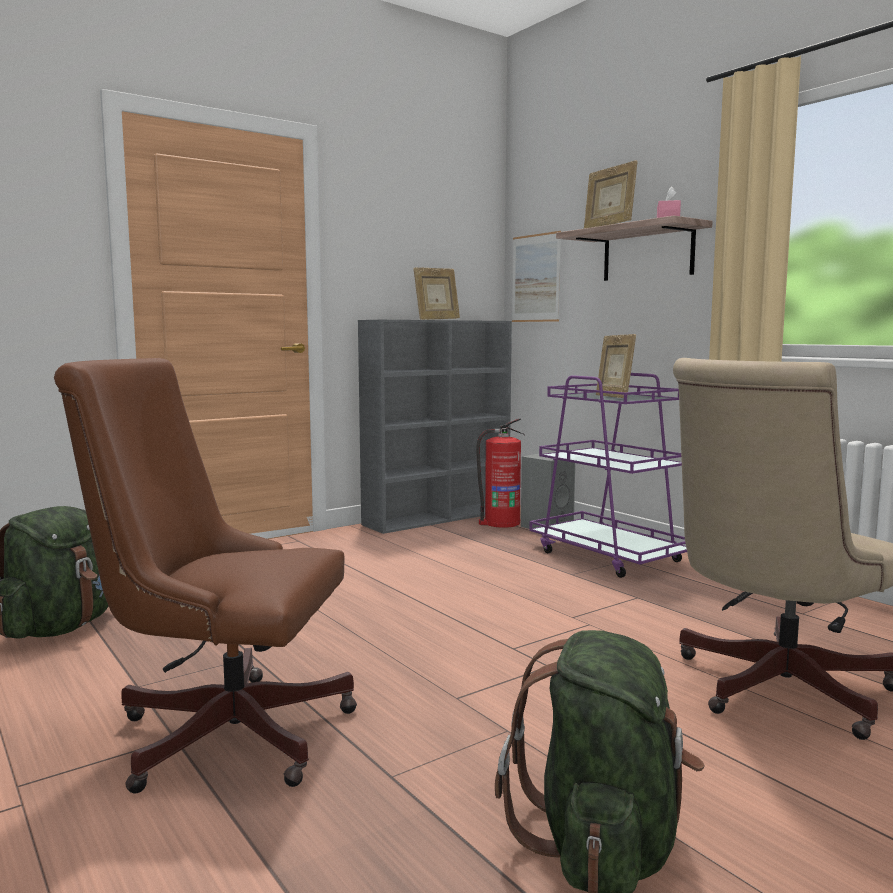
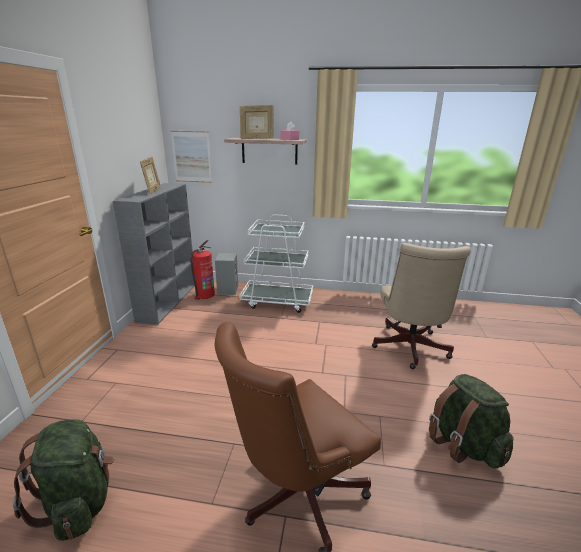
camera: 45 degrees left, 15 degrees up
(608, 556) = (277, 301): purple cart -> white cart
(613, 397) = (281, 231): picture frame -> none

